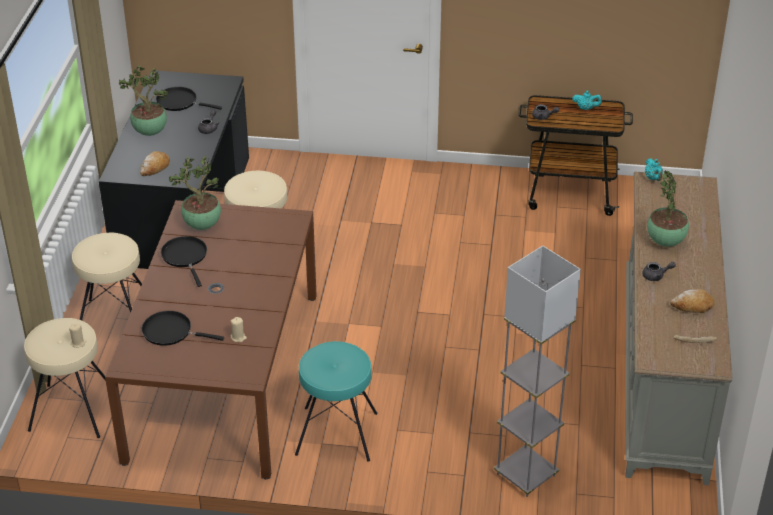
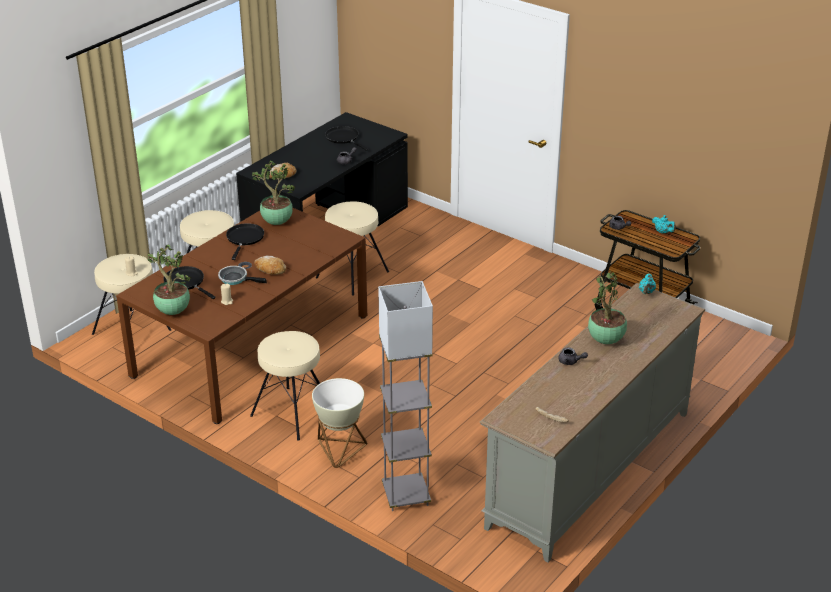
camera: 30 degrees right, 5 degrees down
(149, 132) = (302, 152): potted plant -> potted plant (172, 311)
(222, 307) = (235, 279): none -> frying pan
(336, 434) = (292, 413): turquoise stool -> beige stool
(421, 455) = (340, 451): none -> planter
(692, 306) = (577, 393): bread -> bread (270, 269)

